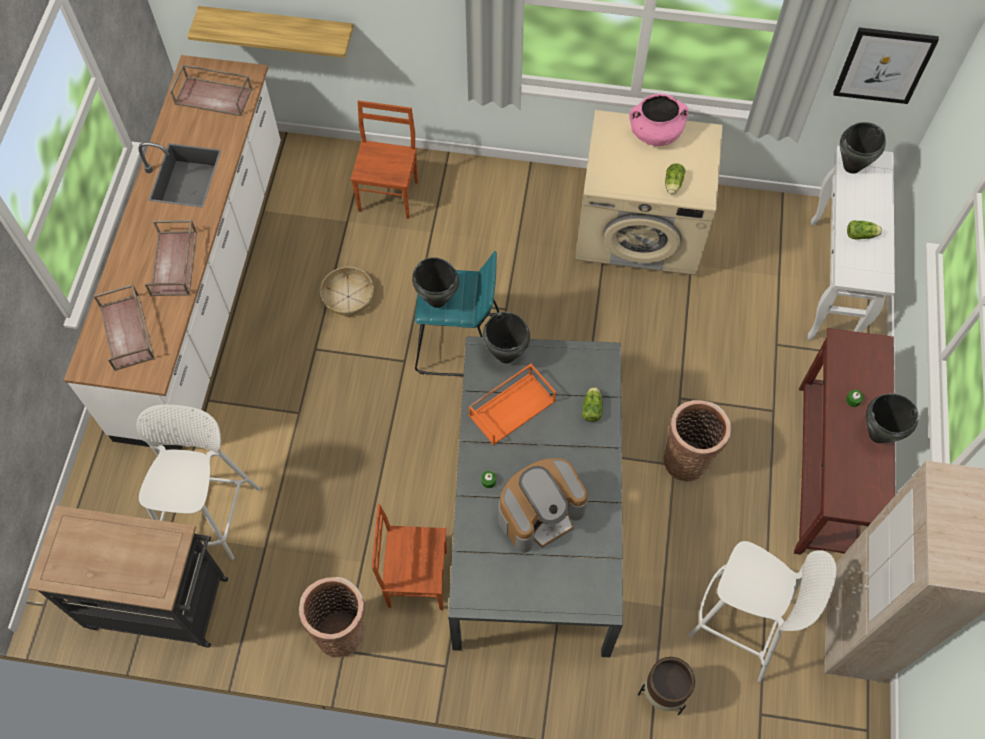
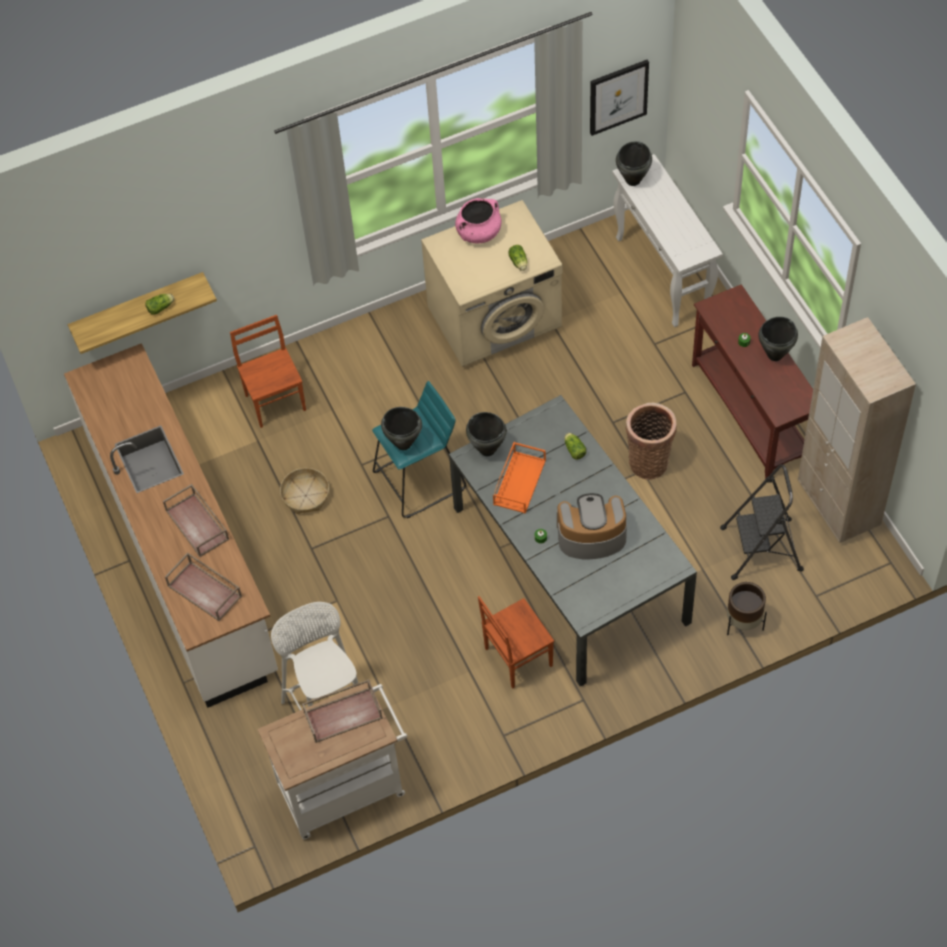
camera: 30 degrees left, 5 degrees down
(163, 604) = (345, 789): black cart -> white cart
(214, 96) = (119, 389): brown tray -> brown tray (343, 714)
(341, 630) = (491, 724): basket -> none
(540, 512) = (591, 536): coffee machine -> coffee machine turned 120 degrees counterclockwise
(741, 625) = (764, 548): white stool -> black step ladder
(862, 235) = (673, 225): lettuce -> lettuce (161, 307)

